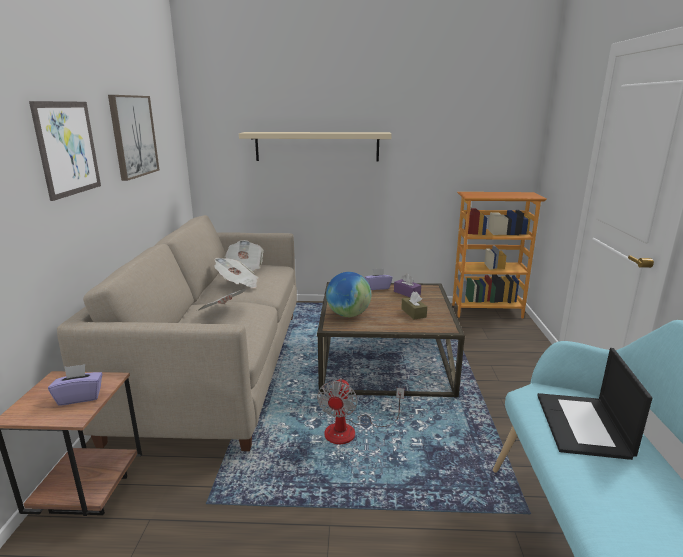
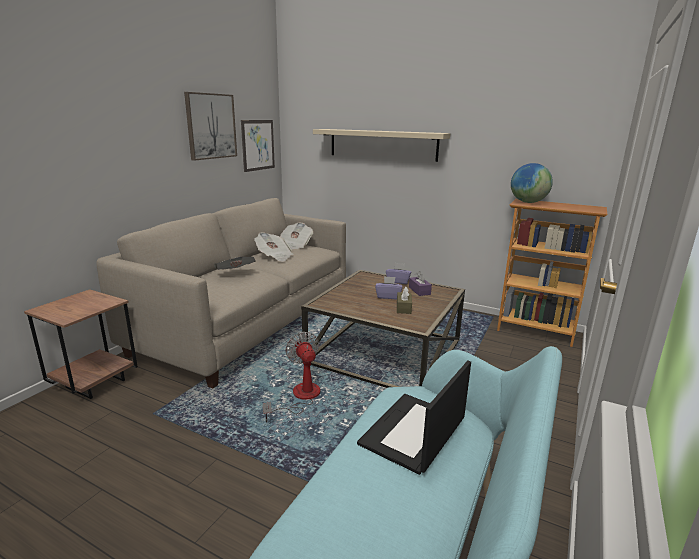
camera: 25 degrees right, 0 degrees up
(68, 148) = (132, 130): picture -> picture (258, 145)
(80, 397) = (83, 308): purple tissue box -> purple tissue box (388, 296)
(348, 314) = (344, 298): globe -> globe (528, 202)
(350, 431) = (300, 397): fan -> fan turned 120 degrees clockwise

